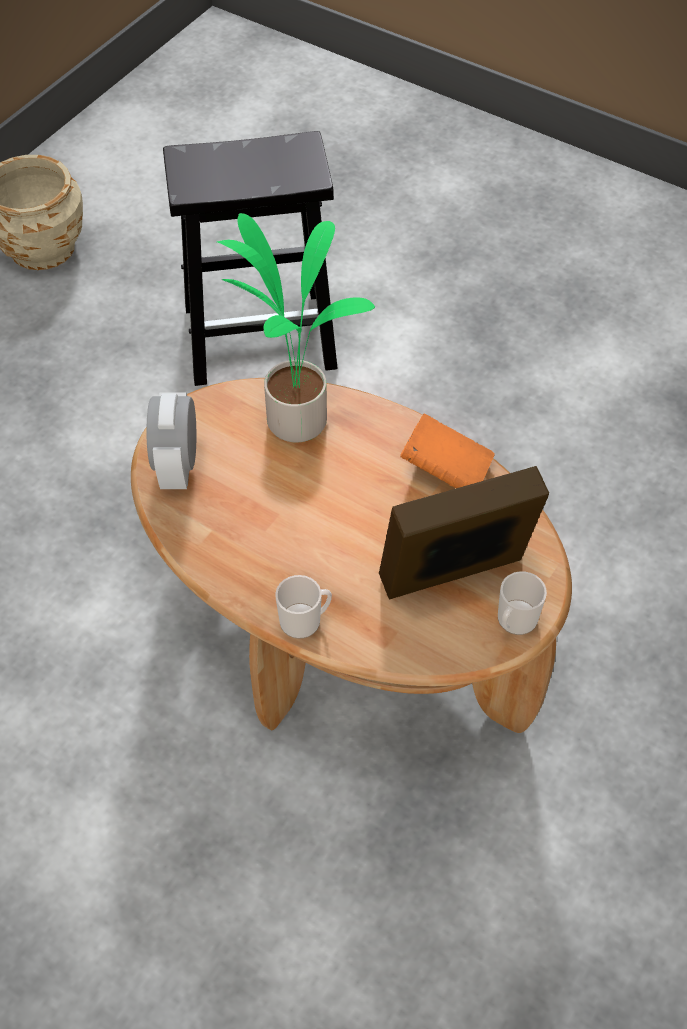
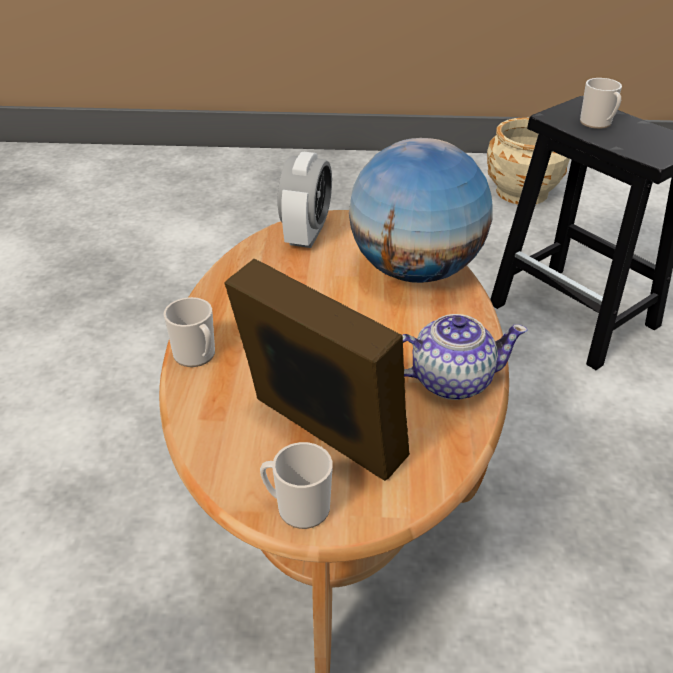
camera: 60 degrees right, 15 degrees down
(177, 466) = (306, 234): alarm clock -> alarm clock turned 135 degrees clockwise
(225, 172) = (598, 123): none -> mug
(295, 418) = (414, 271): potted plant -> globe
(446, 470) = (450, 380): orange book -> teapot

